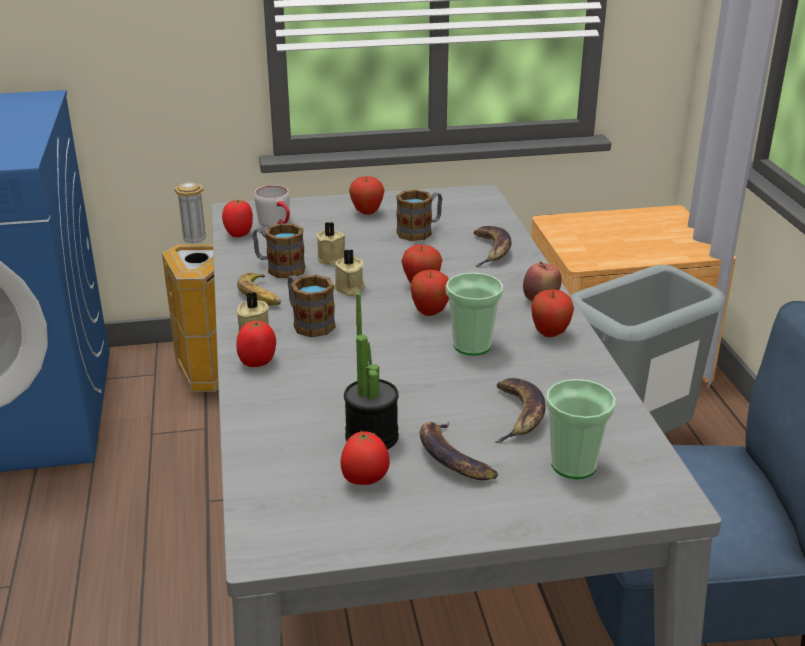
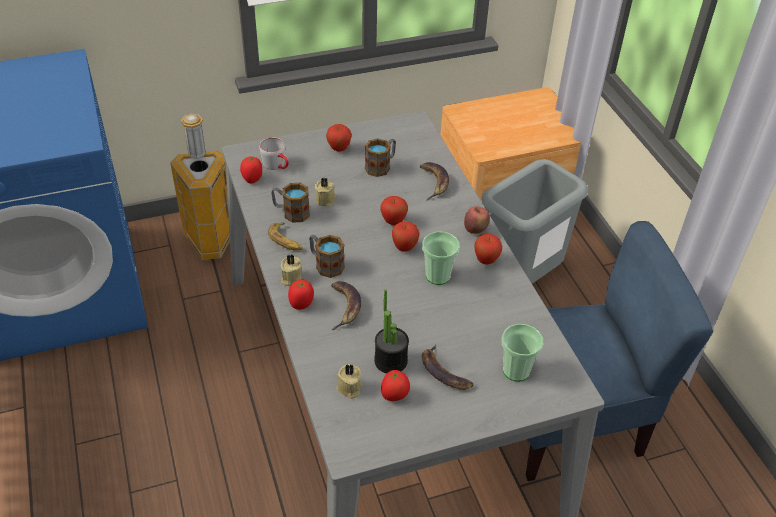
camera: 10 degrees left, 15 degrees up
(349, 289) = (345, 229): beige candle -> beige candle (349, 388)
(518, 415) = (477, 333): banana -> banana (345, 307)

